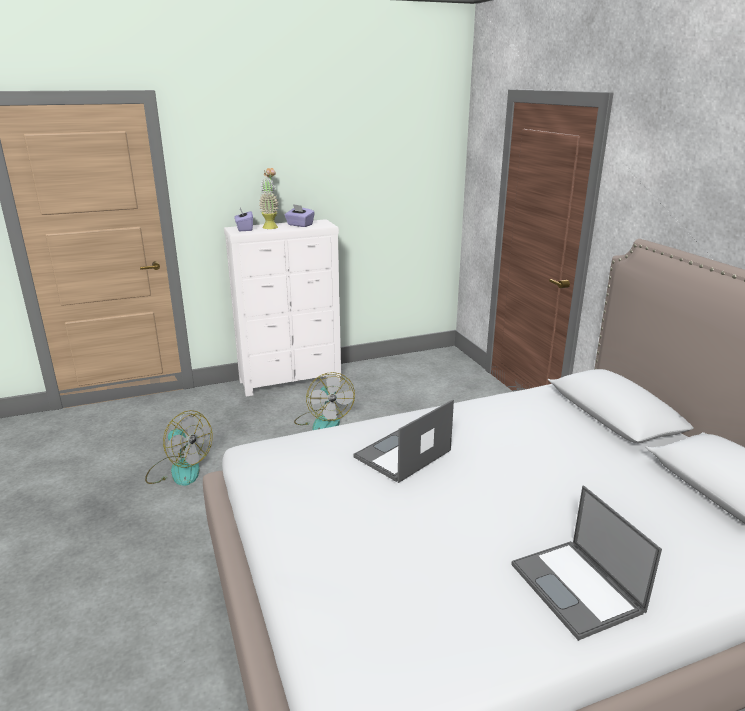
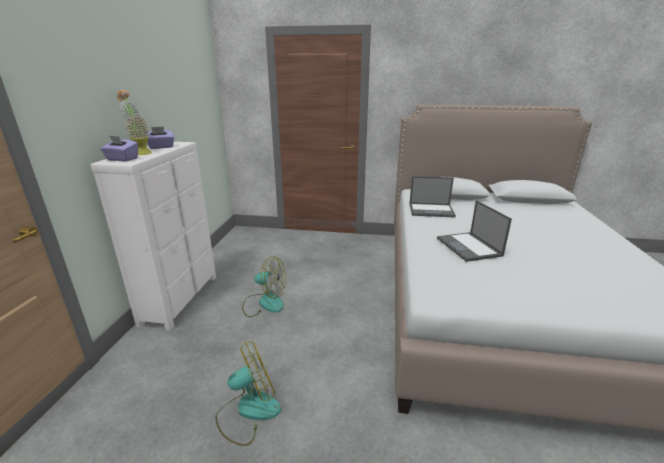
camera: 60 degrees left, 0 degrees up
(577, 588) = (602, 243): laptop -> laptop (431, 210)

